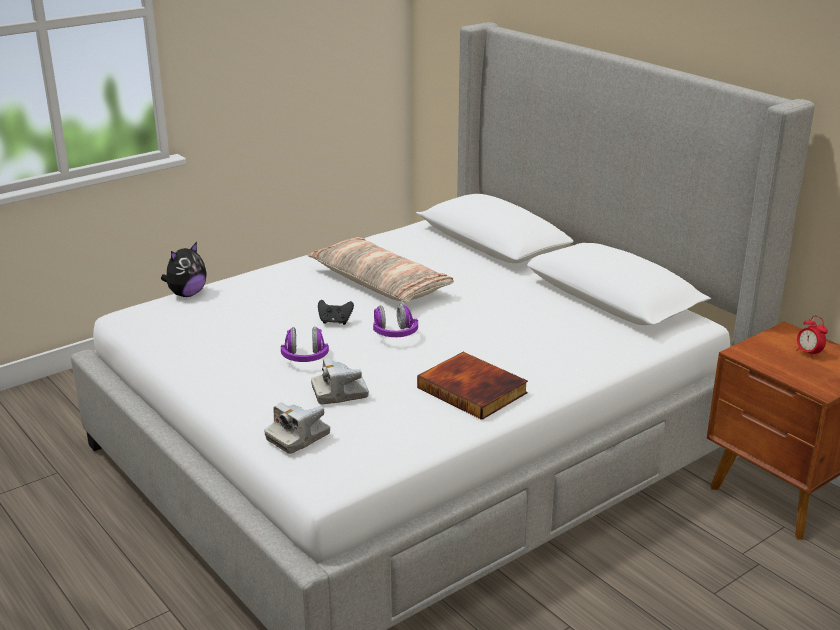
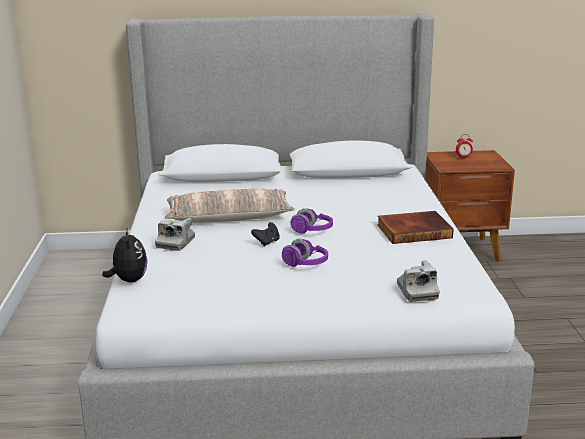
camera: 55 degrees left, 5 degrees down
(340, 393) = (371, 266): camera -> camera (176, 243)

